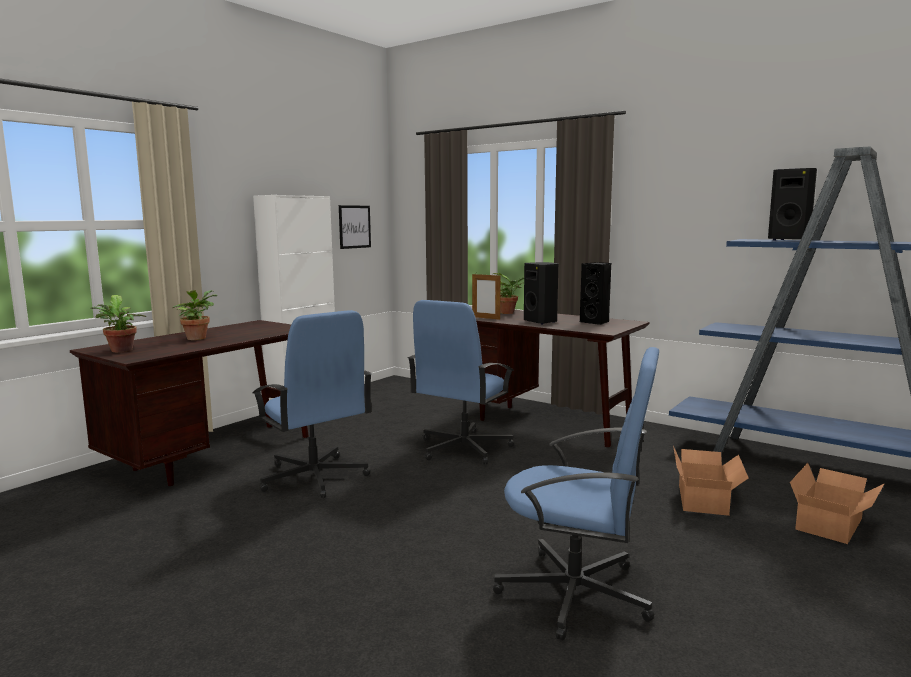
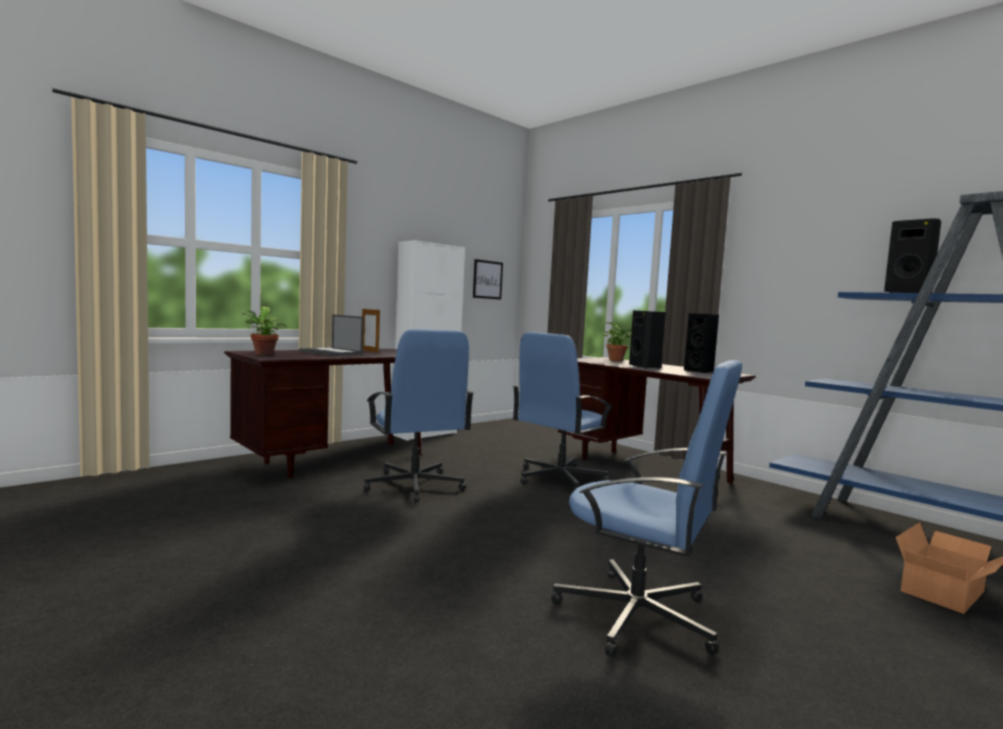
camera: 10 degrees right, 5 degrees down
(197, 338) = (331, 353): potted plant -> laptop
(486, 318) = (594, 361): picture frame -> picture frame (369, 351)
(705, 499) = (800, 550): cardboard box -> none

